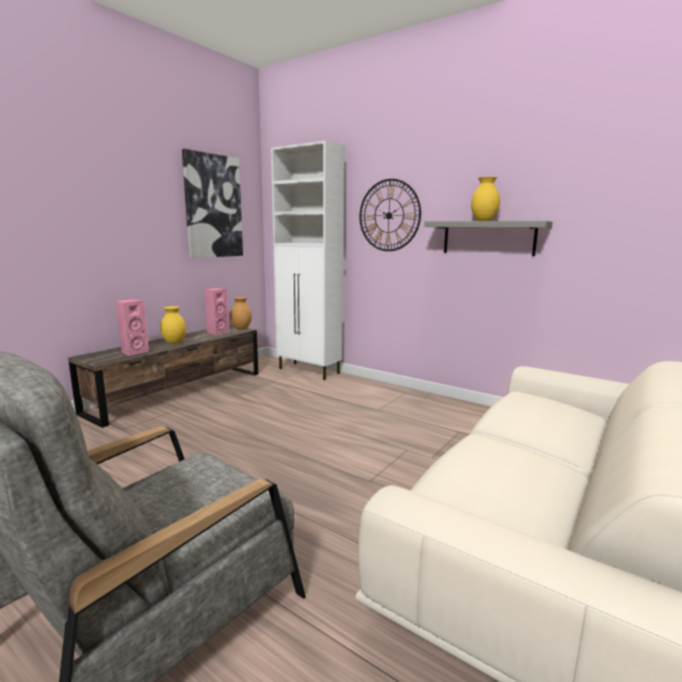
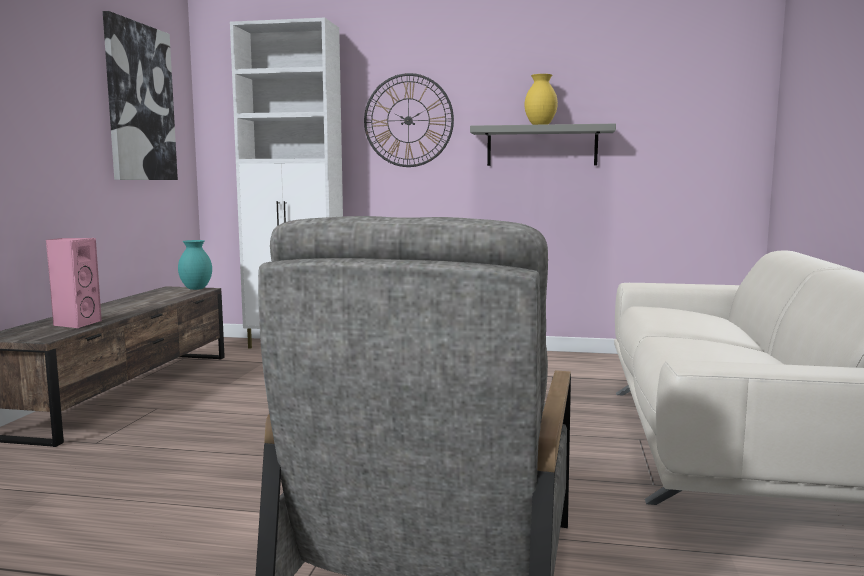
camera: 25 degrees left, 5 degrees down
(174, 343) = (121, 310): yellow vase -> none
(217, 332) = (165, 294): pink speaker -> none
(241, 328) = (195, 288): brown vase -> turquoise vase

